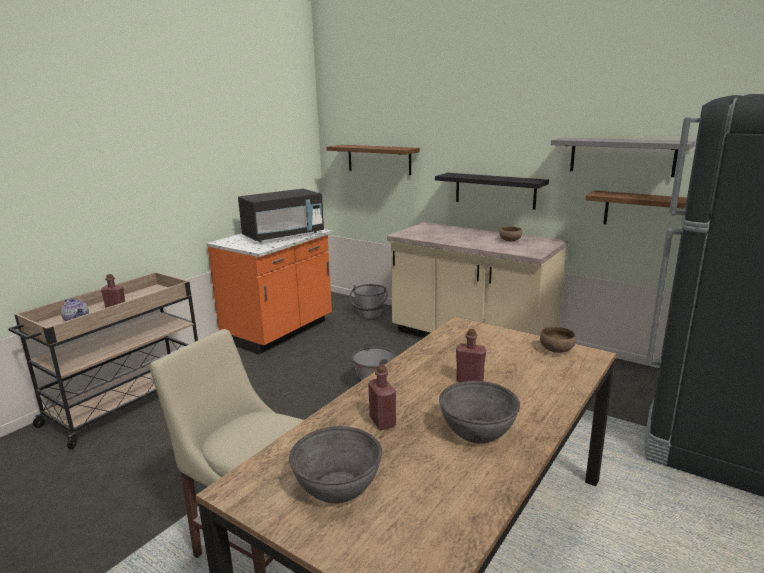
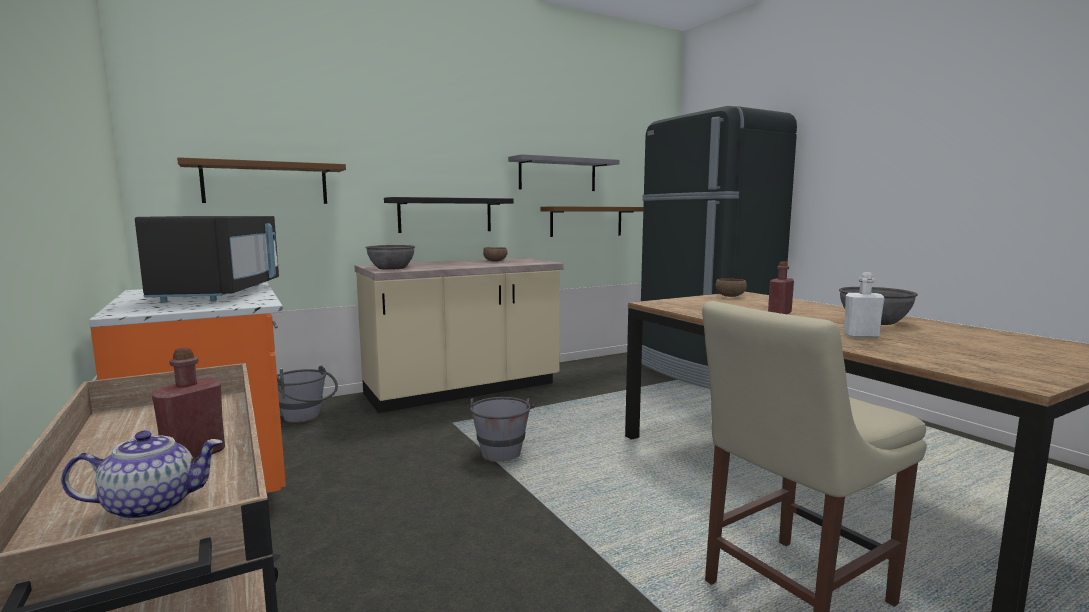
camera: 65 degrees left, 10 degrees down
(337, 486) = (989, 355): grey bowl -> grey bowl (391, 268)
(382, 422) = (861, 336): red bottle -> white bottle

